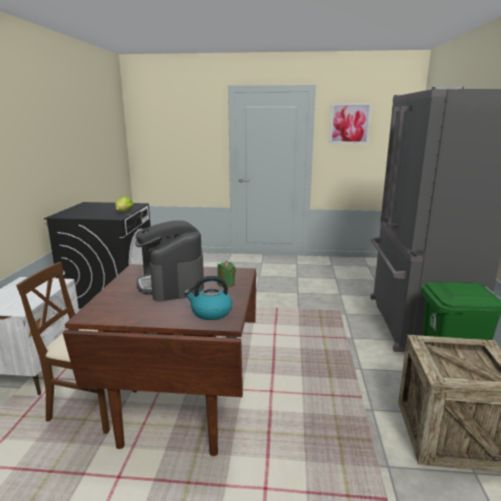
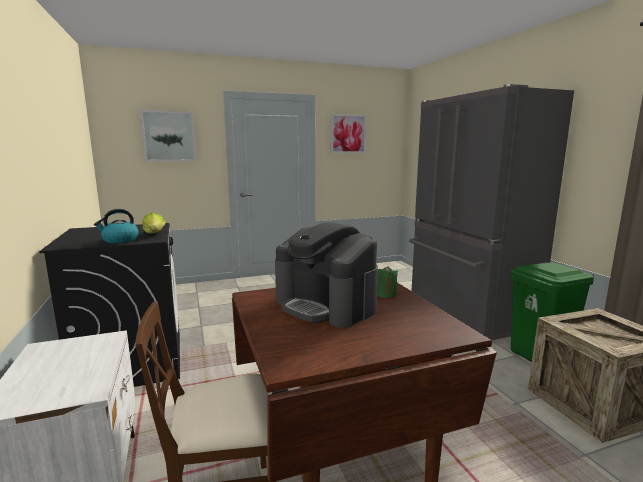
camera: 25 degrees left, 5 degrees down
(182, 127) = (169, 136): none -> picture
(210, 312) = (426, 327): kettle -> kettle (120, 240)

